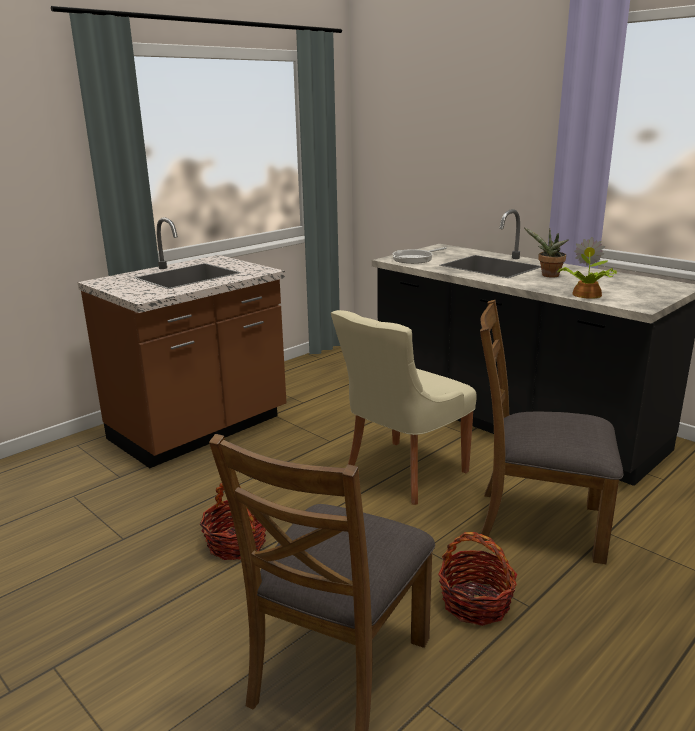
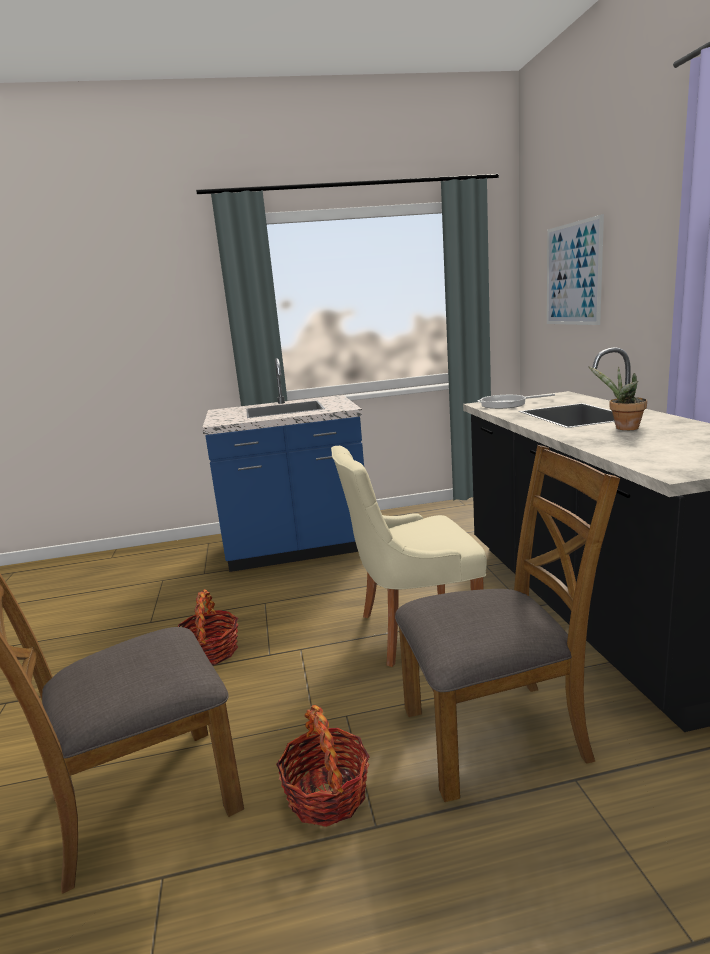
camera: 35 degrees right, 5 degrees down
(200, 430) = (297, 549): brown counter -> blue counter
(428, 137) = (573, 274): none -> picture
(538, 524) = (496, 734): brown chair -> brown chair turned 120 degrees clockwise
(585, 295) = (624, 452): potted plant -> none

